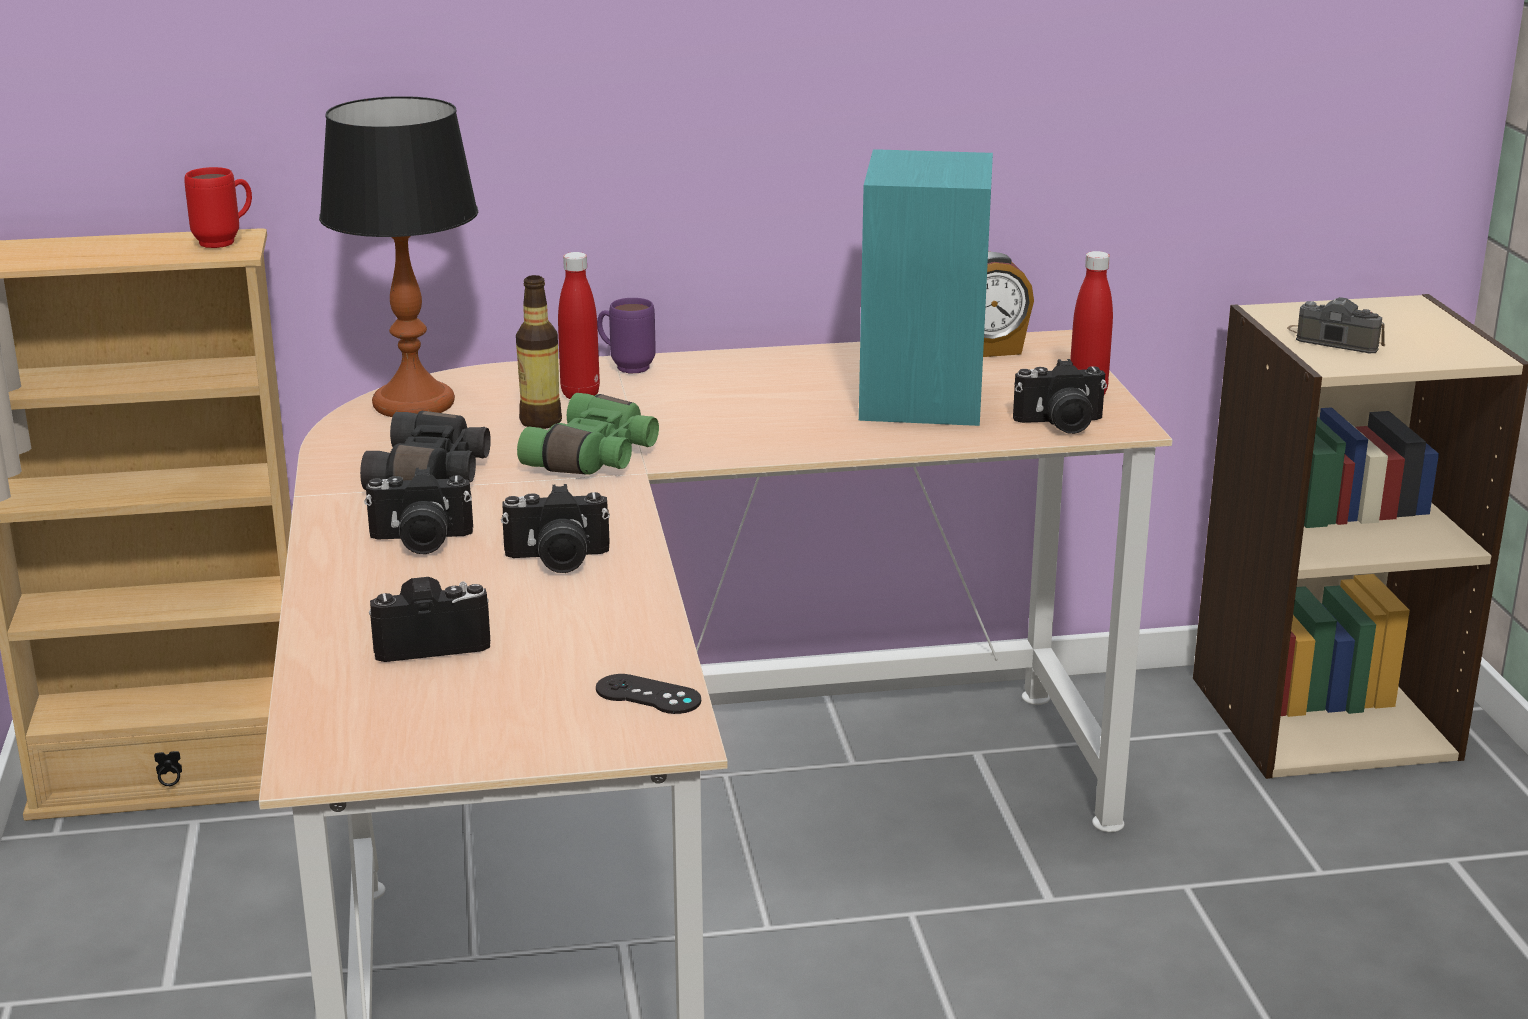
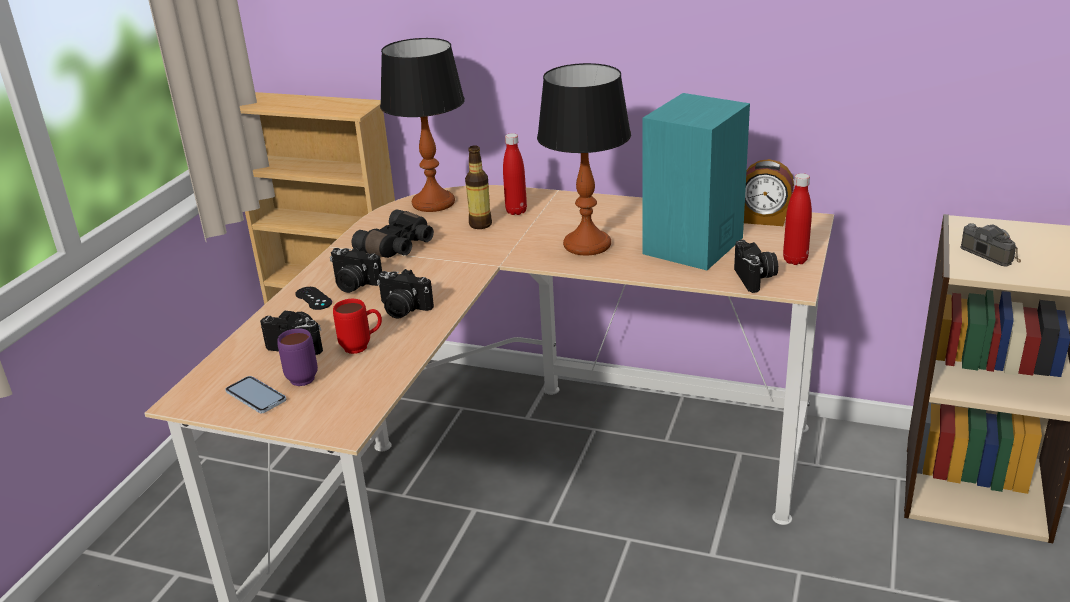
camera: 30 degrees right, 5 degrees up
(226, 241) = (355, 106): red mug -> red mug (362, 347)
(450, 729) = (256, 396): none -> phone
(596, 457) = (484, 251): green binoculars -> none
(625, 367) = (556, 198): purple mug -> purple mug (300, 376)
(648, 695) = (360, 401): black game controller -> black game controller (313, 298)
(756, 422) = (586, 245): none -> table lamp
(1060, 424) = (756, 278): camera -> camera turned 120 degrees counterclockwise

